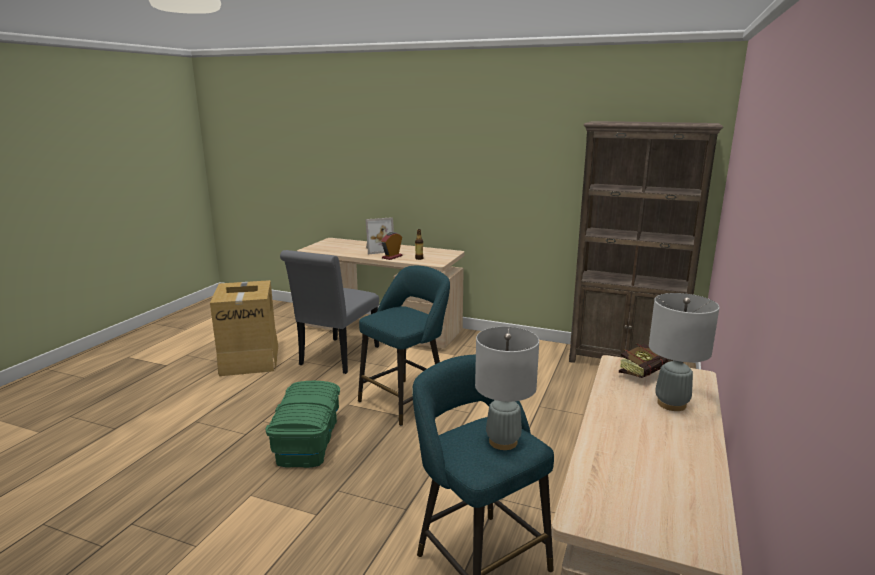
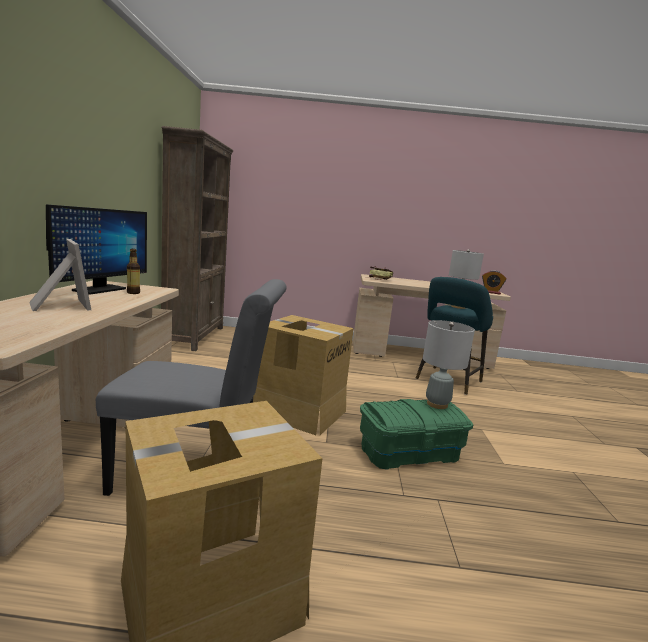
camera: 110 degrees left, 5 degrees down
(392, 257) = (118, 301): alarm clock -> alarm clock (491, 292)
(406, 400) = (299, 411): turquoise stool -> cardboard box
(425, 253) = (99, 290): none -> monitor
(671, 404) = (403, 280): grey table lamp -> grey table lamp (437, 404)

